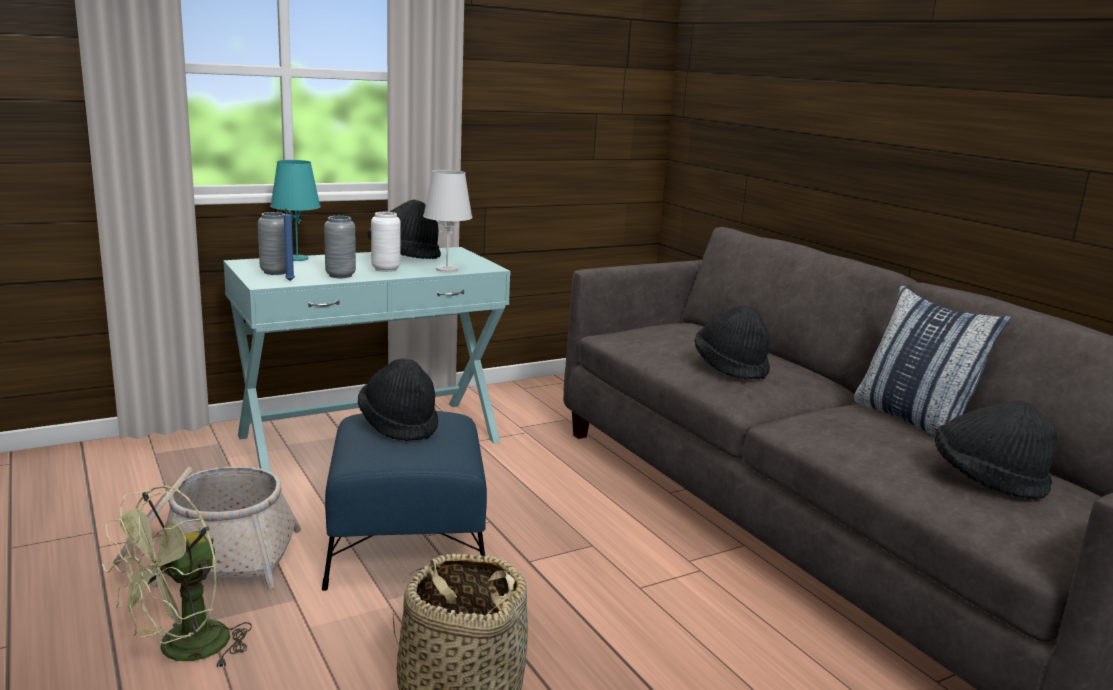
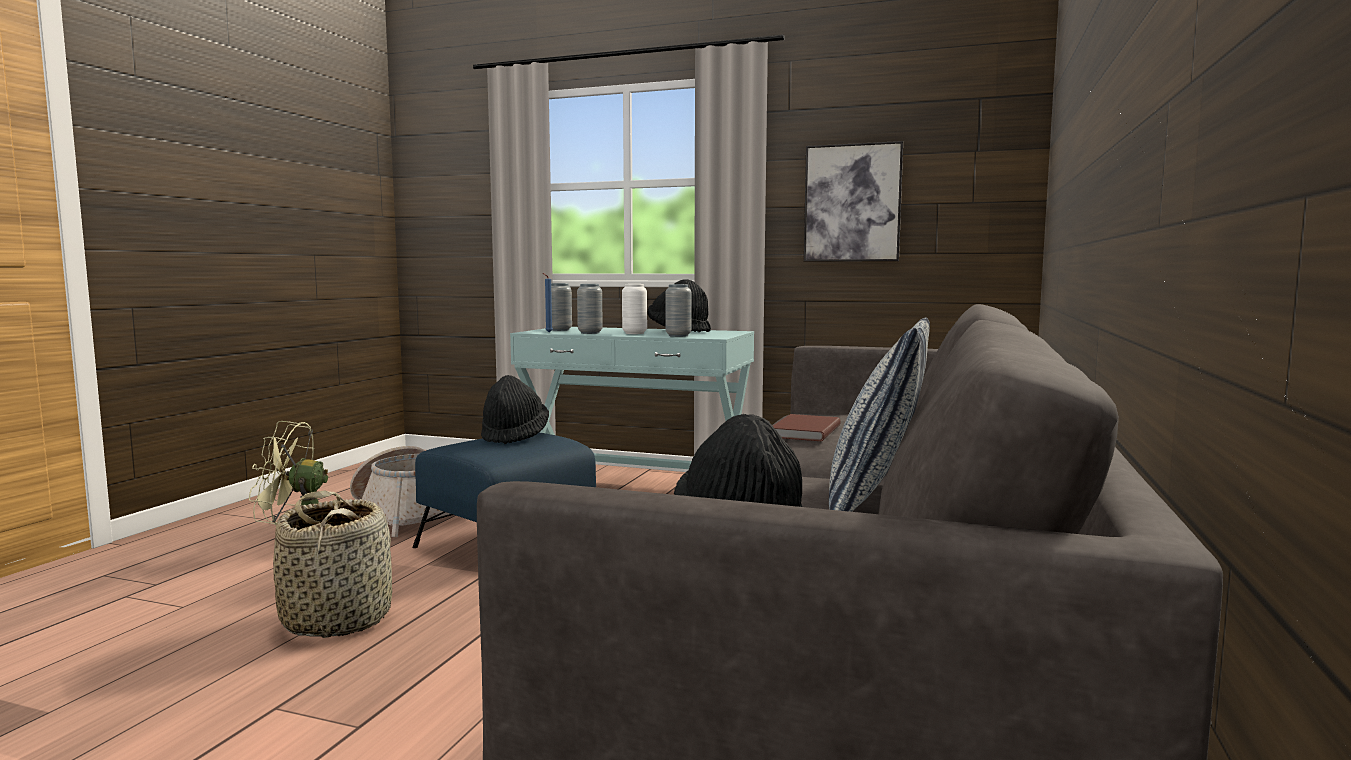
camera: 50 degrees right, 10 degrees down
(297, 258) = (604, 328): turquoise table lamp -> none
(447, 269) = (678, 335): white table lamp -> grey vase
(530, 110) = (852, 203): none -> picture
(731, 367) = (803, 431): black hat -> brown book

